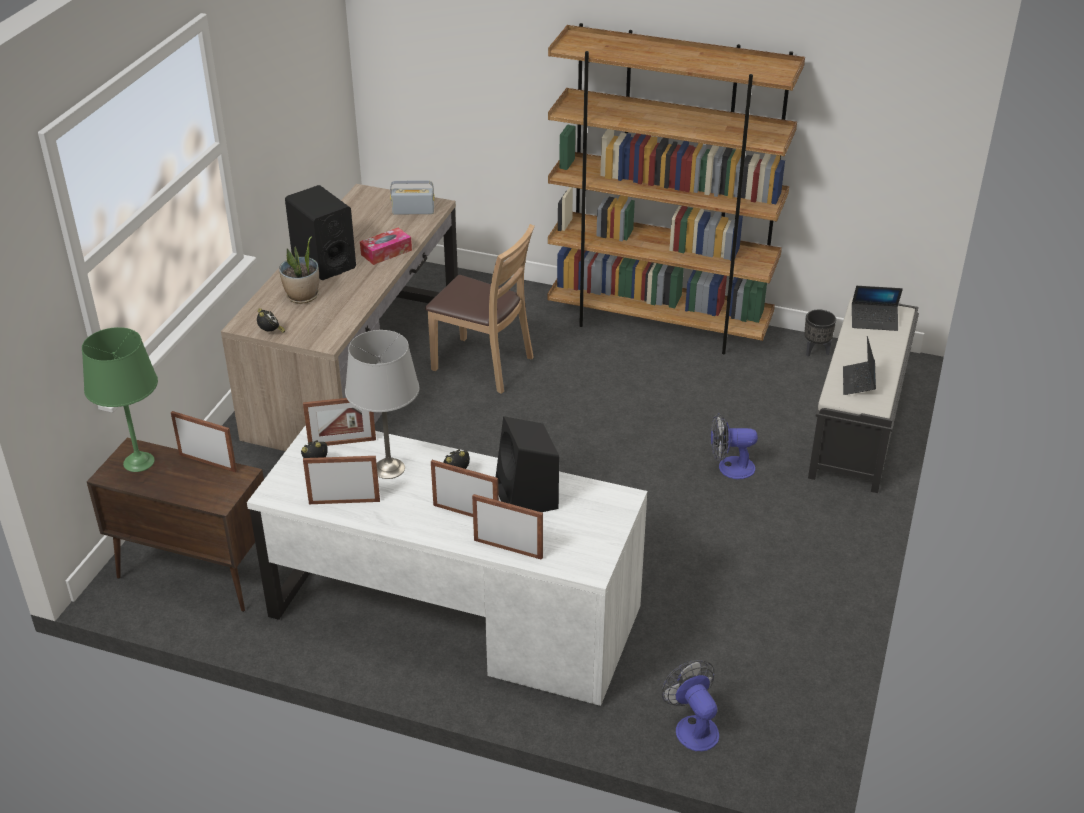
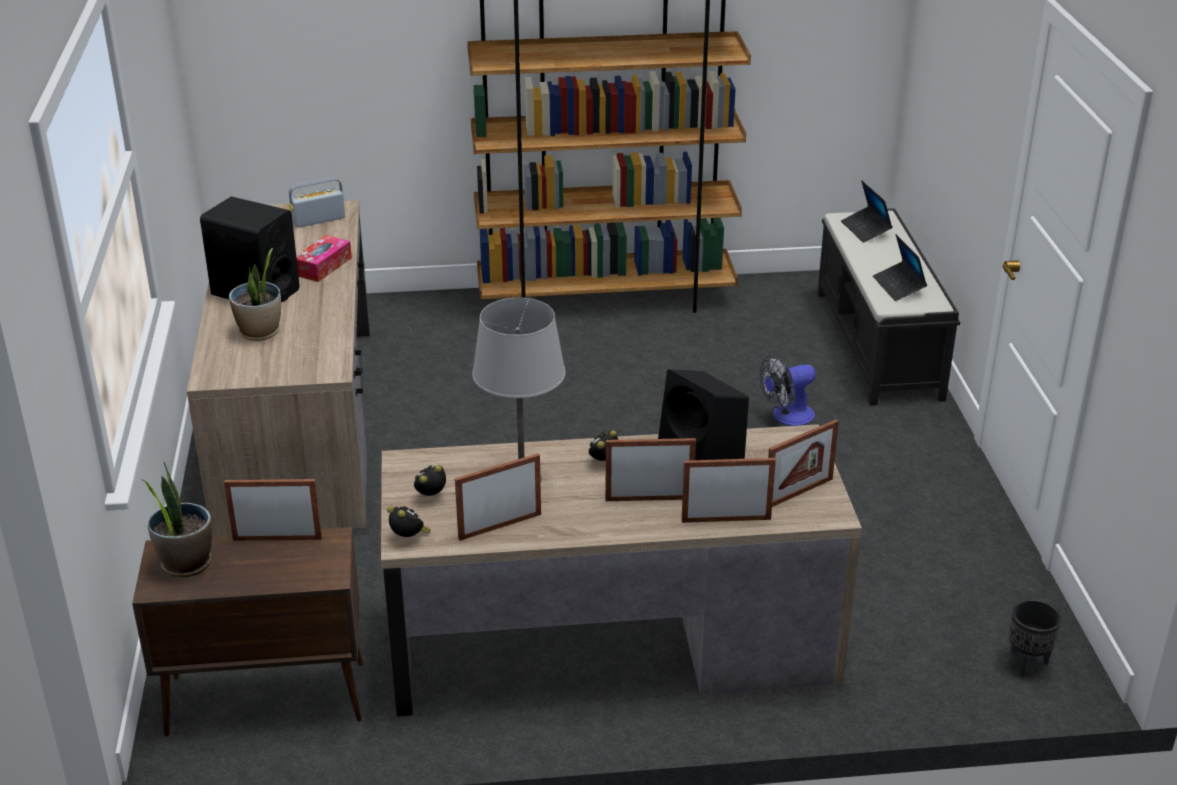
camera: 25 degrees left, 5 degrees down
(138, 462) = (186, 563): green table lamp -> potted plant
(271, 333) = (253, 378): alarm clock -> alarm clock (409, 538)
(342, 443) = (443, 467): picture frame -> picture frame (798, 493)
(454, 613) = (612, 643): white desk -> brown desk
(483, 364) = (445, 384): brown chair -> none
(693, 727) = (949, 672): fan -> none
(815, 351) = (783, 288): black planter -> black planter (1026, 664)
(874, 321) = (865, 229): laptop -> laptop turned 90 degrees clockwise

